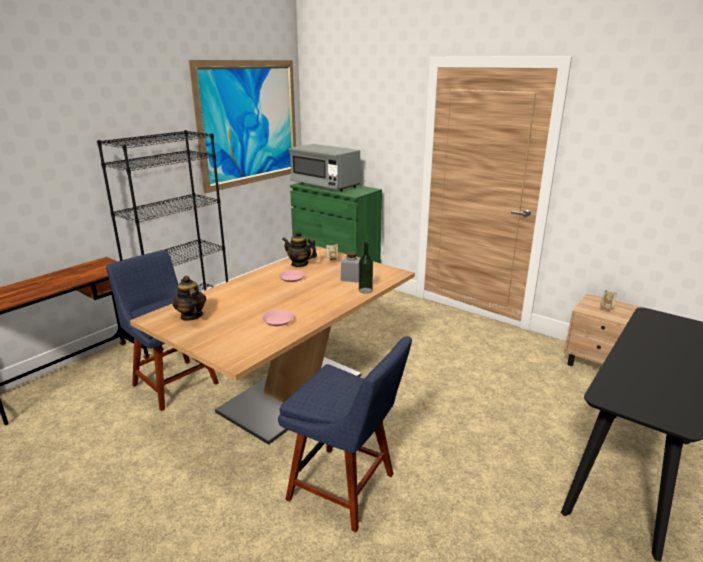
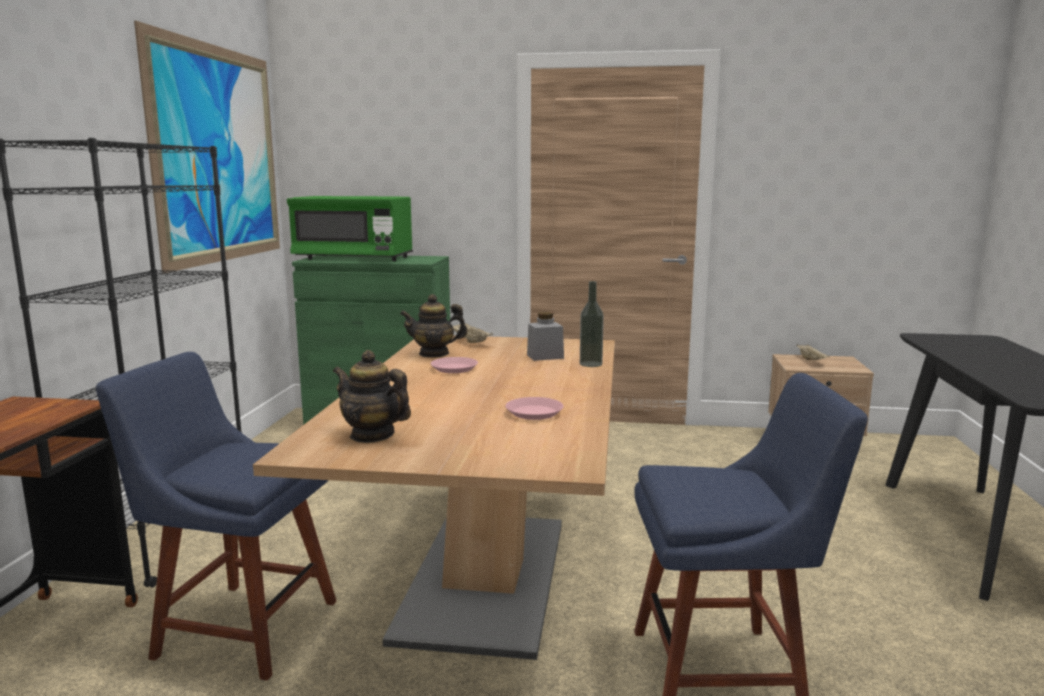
camera: 30 degrees left, 10 degrees down
(325, 185) = (353, 258): grey microwave -> green microwave

